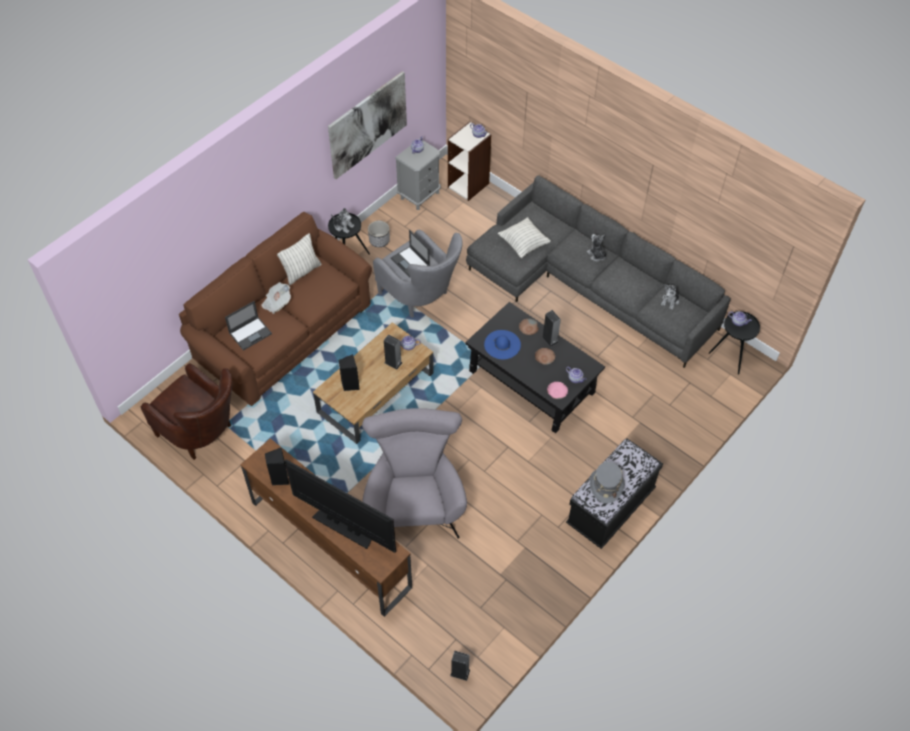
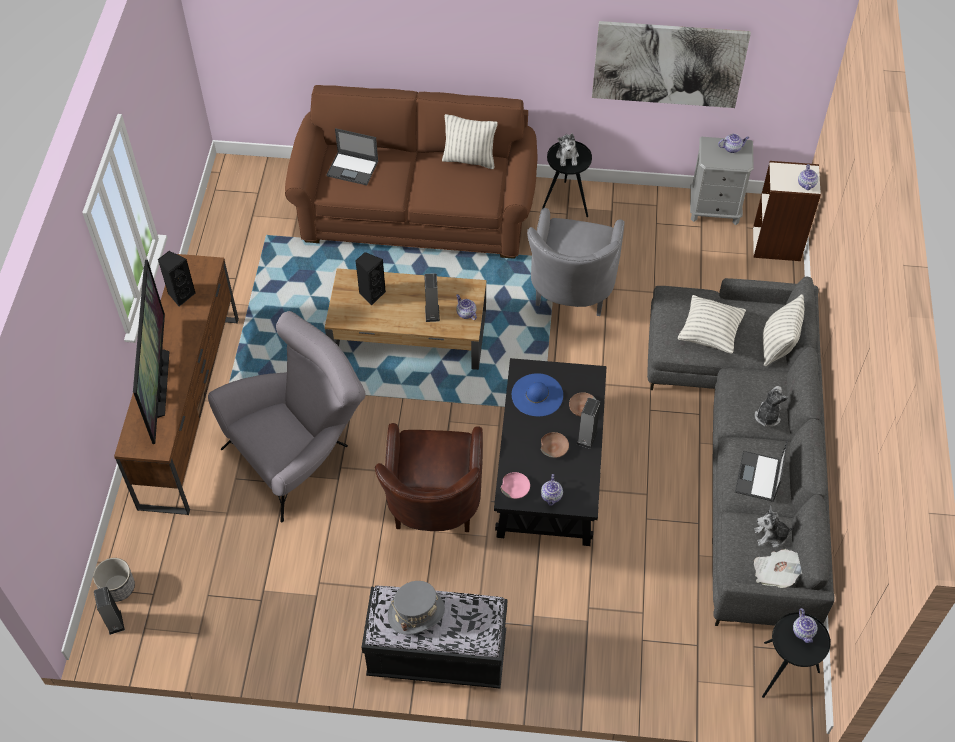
camera: 55 degrees right, 0 degrees up
(203, 435) = (240, 227): brown armchair -> brown armchair (433, 513)
(277, 303) = (410, 165): newspaper -> newspaper (775, 573)
(379, 240) = (614, 214): planter -> planter (118, 587)
(410, 262) = (576, 243): laptop -> laptop (758, 477)
(555, 222) = (777, 346): none -> pillow

